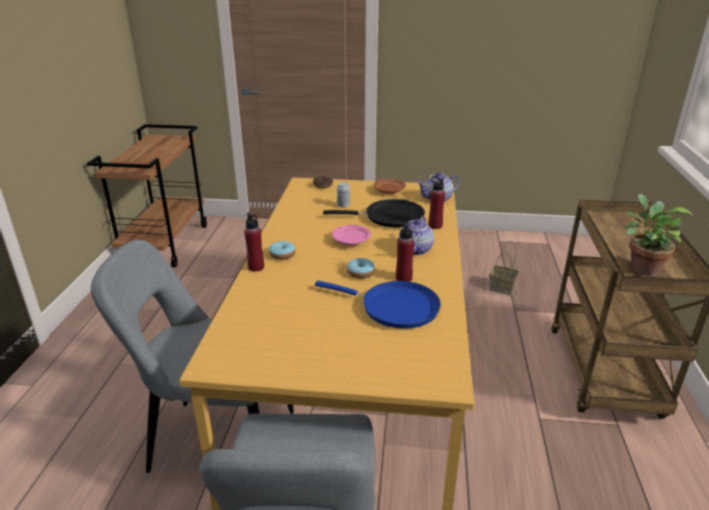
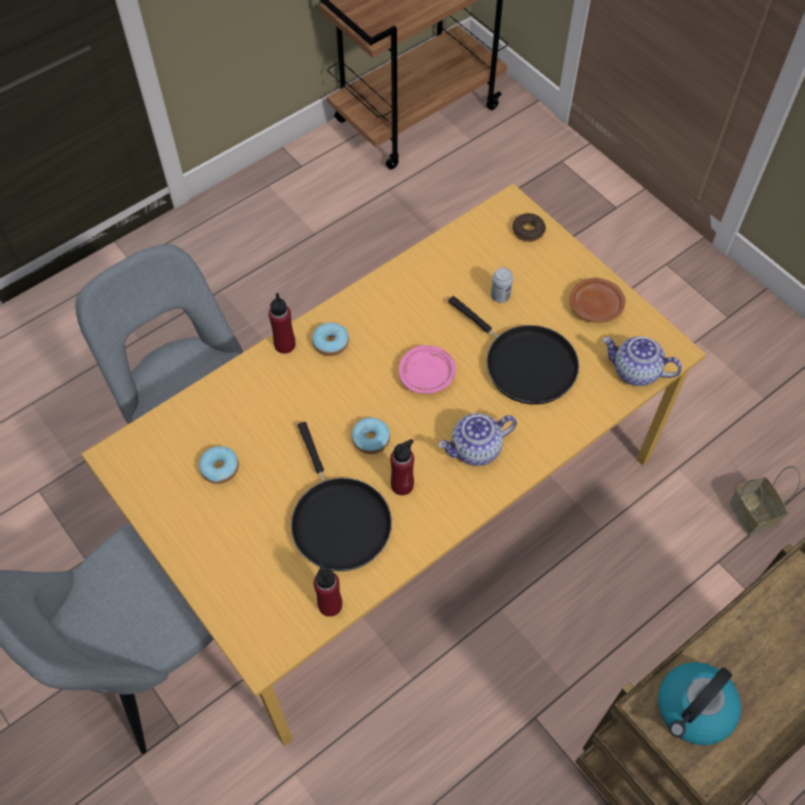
camera: 45 degrees right, 30 degrees up
(292, 329) = (220, 468): none -> donut
(394, 307) = (338, 520): blue frying pan -> black frying pan
(435, 225) = (556, 423): red bottle -> red bottle (330, 604)
(641, 268) = (693, 709): potted plant -> kettle

